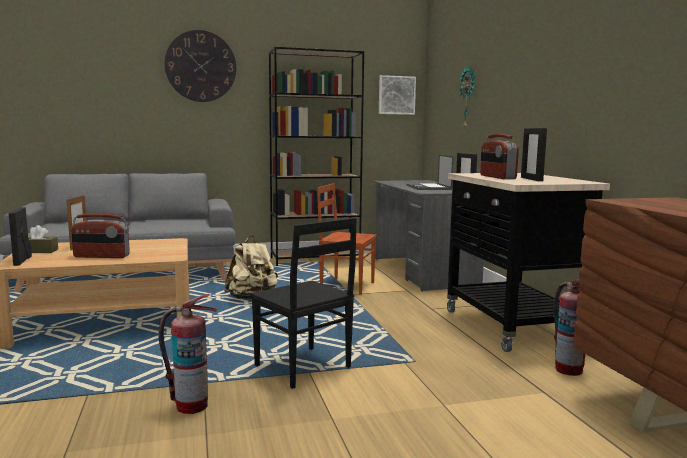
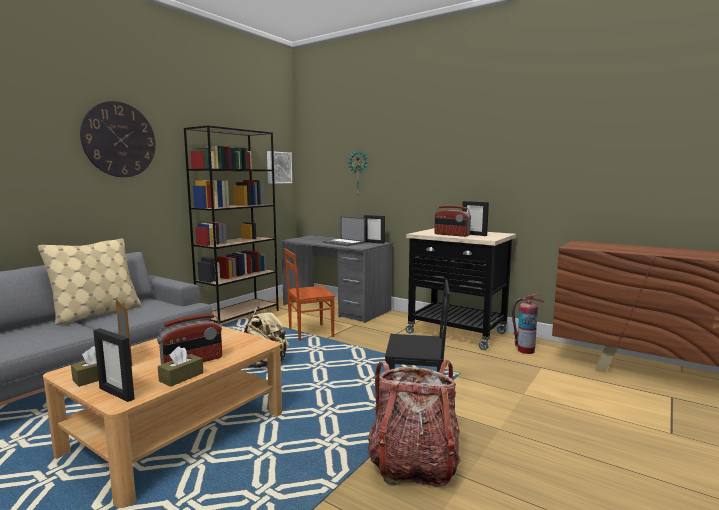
camera: 40 degrees left, 0 degrees up
(71, 262) = (181, 377): none -> brown tissue box
(145, 221) = (96, 314): none -> beige pillow
(191, 406) = (413, 464): fire extinguisher -> backpack

